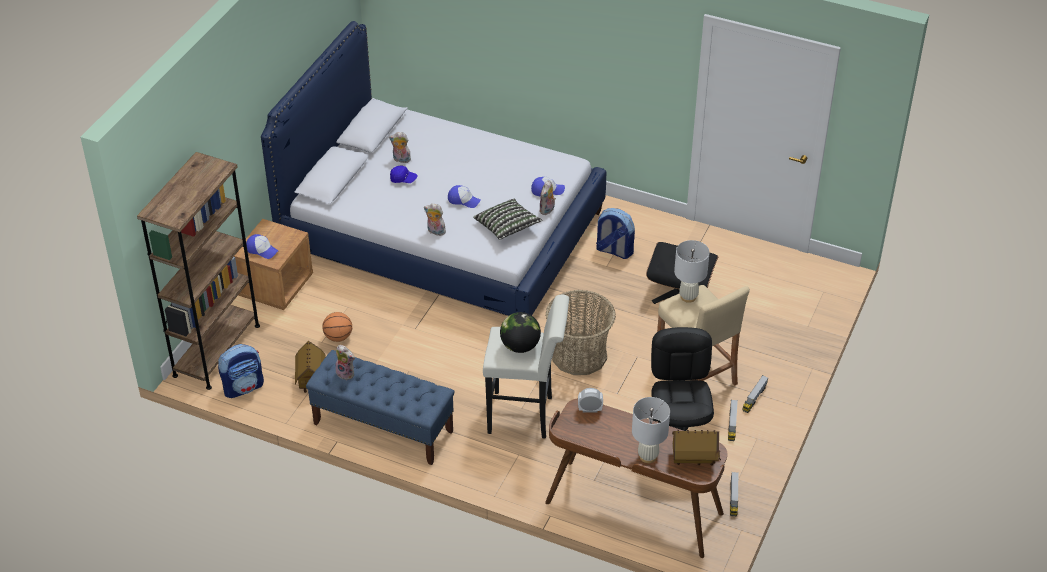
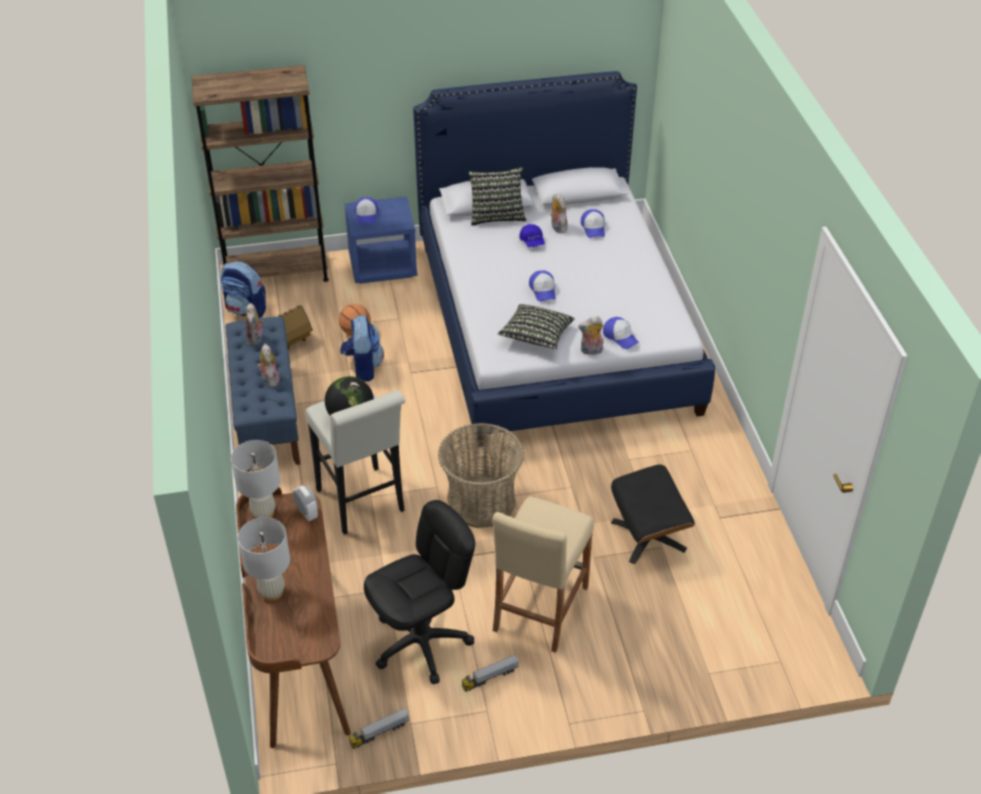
camera: 55 degrees right, 0 degrees up
(276, 286) = (383, 266): brown nightstand -> blue nightstand
(354, 181) = (496, 215): none -> pillow
(421, 143) = (593, 228): none -> cap
(435, 232) = (481, 295): plush toy -> plush toy (269, 379)
(614, 251) = (657, 453): backpack -> backpack (363, 367)
(688, 297) = (555, 513): white table lamp -> white table lamp (263, 512)
(694, 459) = (297, 633): toy house -> none
(754, 398) = (548, 678): toy truck -> none

